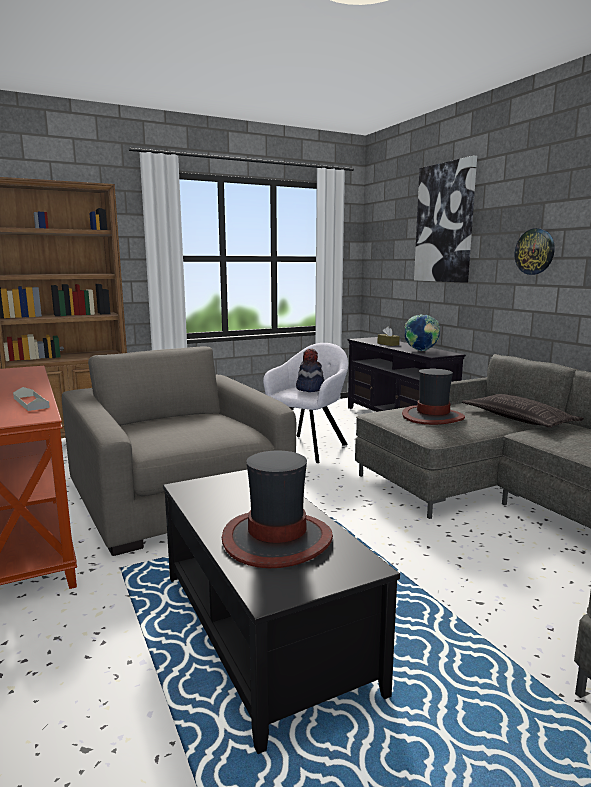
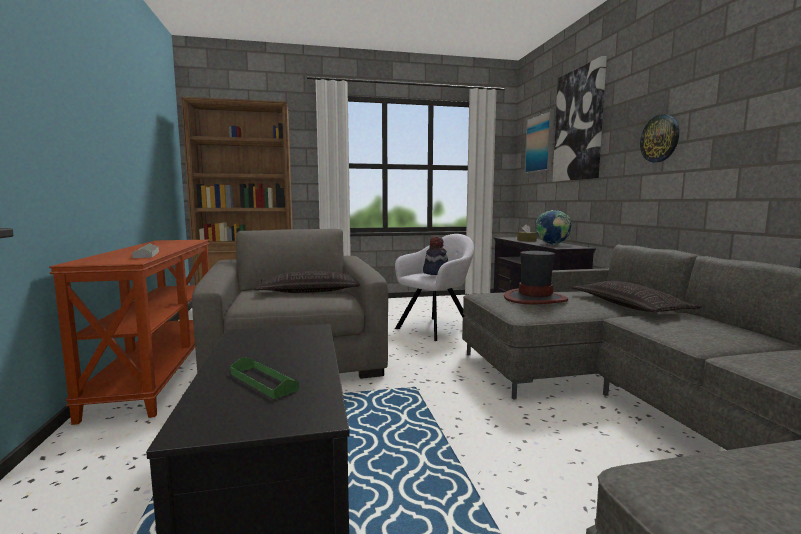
camera: 15 degrees right, 5 degrees down
(203, 425) = (310, 291): none -> pillow
(277, 539) = (263, 381): hat -> green tray
(396, 235) = (540, 143): none -> picture

